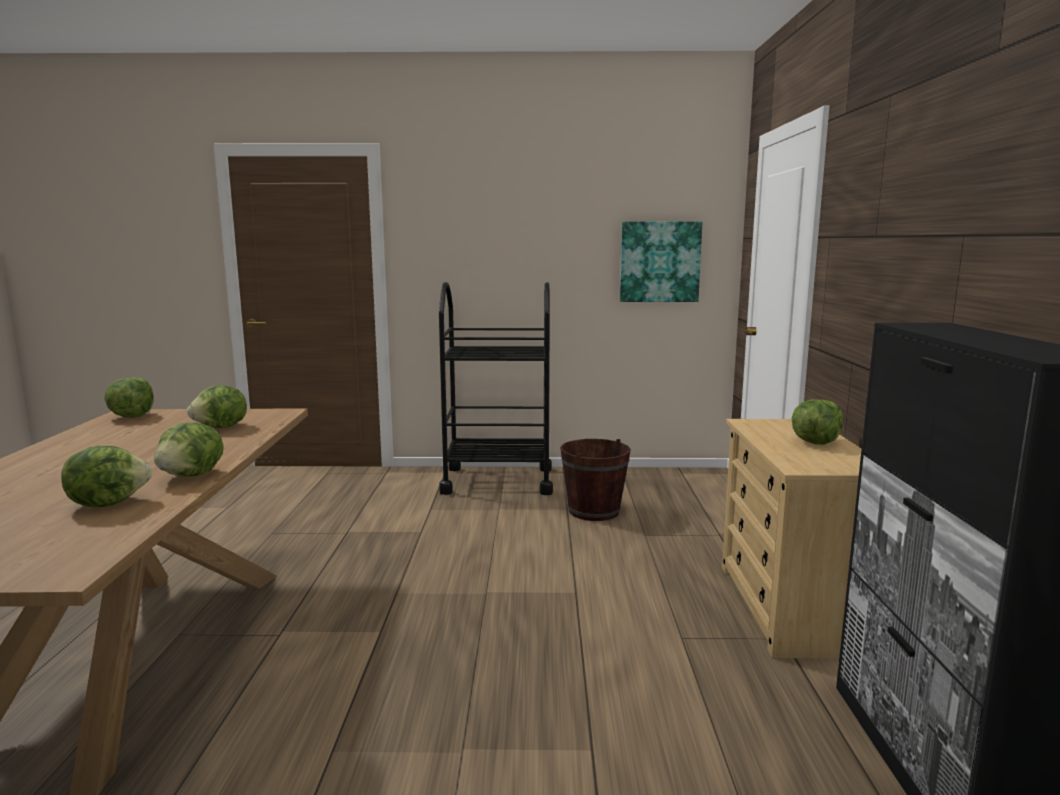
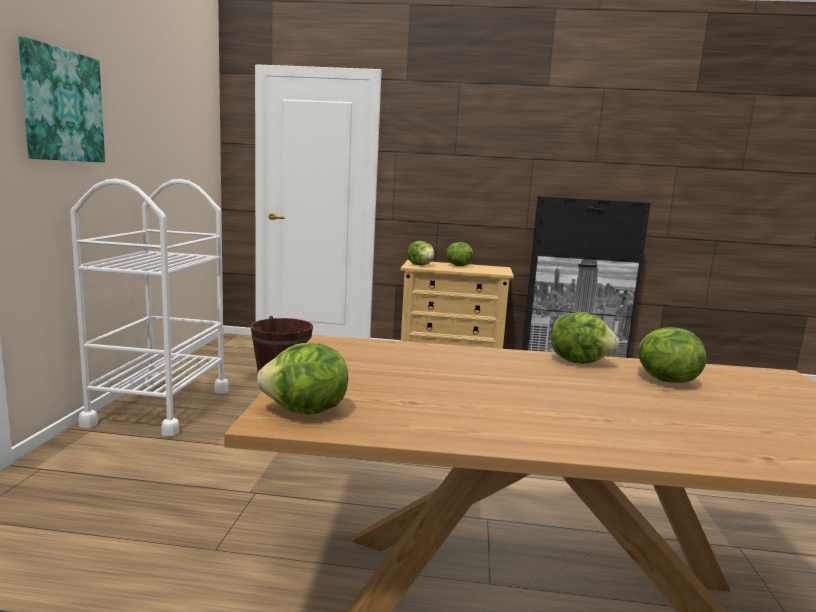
camera: 85 degrees left, 0 degrees up
(221, 427) = (400, 361): lettuce -> lettuce (421, 265)
(498, 481) = (160, 407): black cart -> white cart
(659, 262) = (190, 160): picture -> picture (62, 105)

